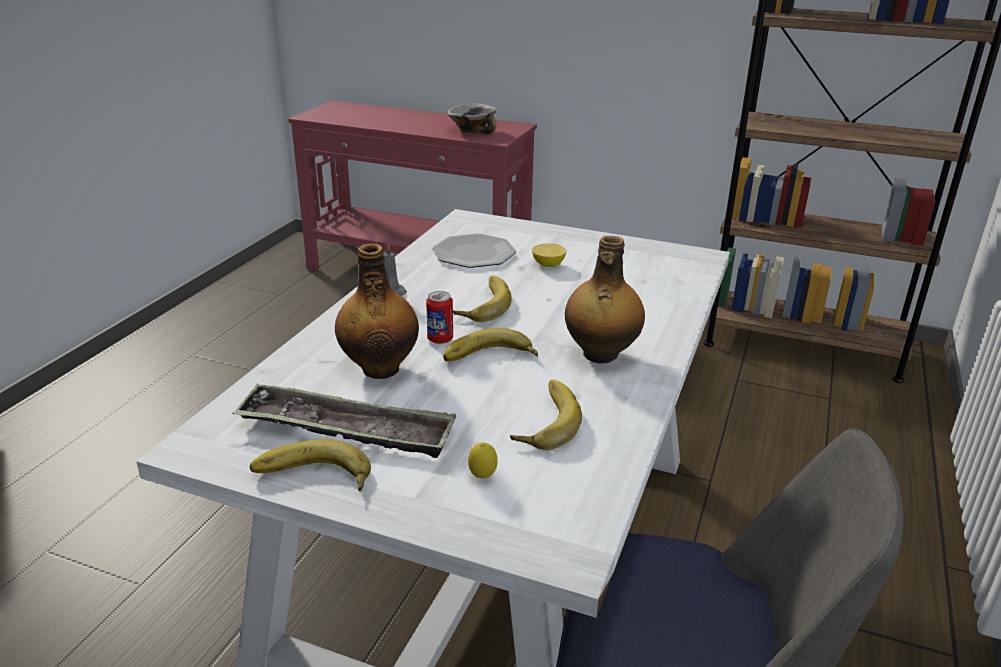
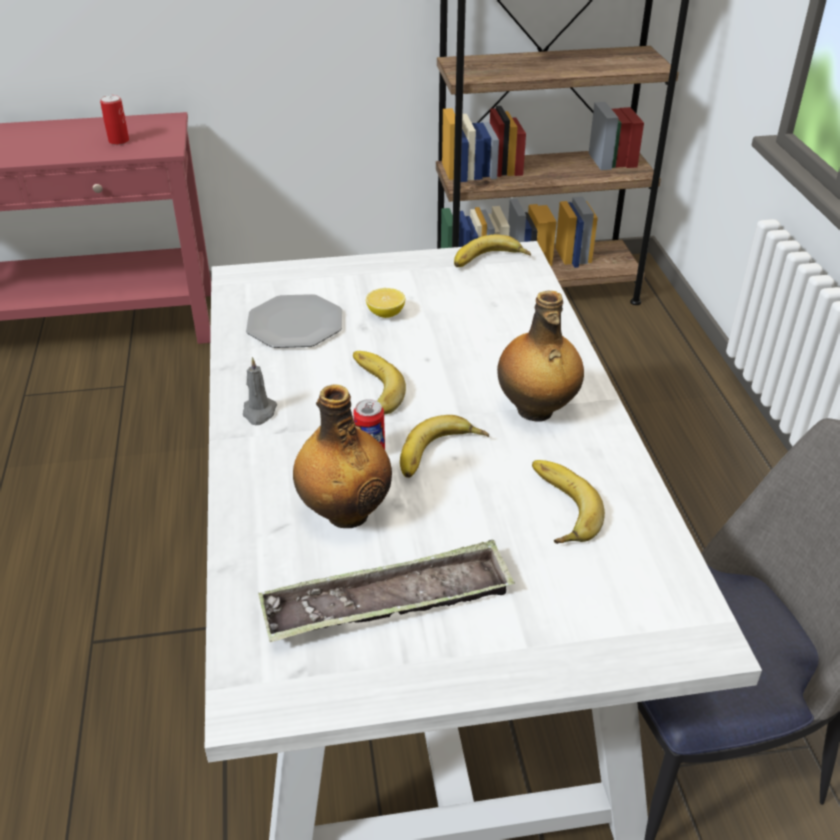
camera: 30 degrees left, 10 degrees up
(312, 478) = (414, 675): banana -> banana (490, 261)
(471, 131) = (119, 141): bowl -> can
(482, 477) = (564, 596): lemon -> none

